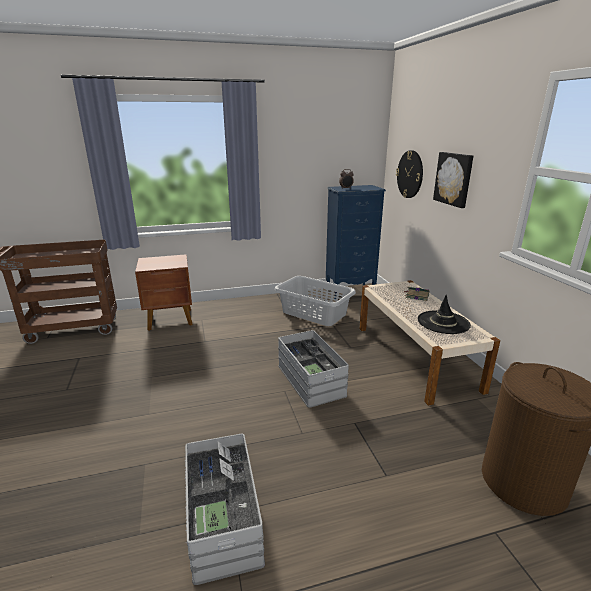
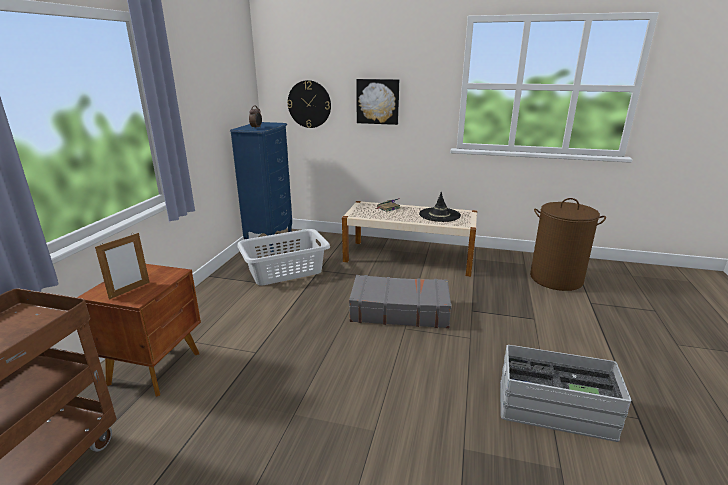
camera: 60 degrees left, 0 degrees up
(152, 264) = (130, 290): none -> picture frame
(310, 380) = (399, 310): grey storage box -> grey suitcase

